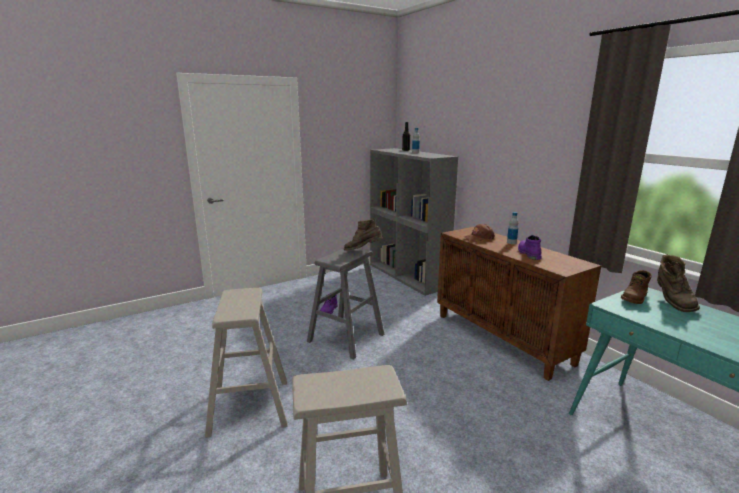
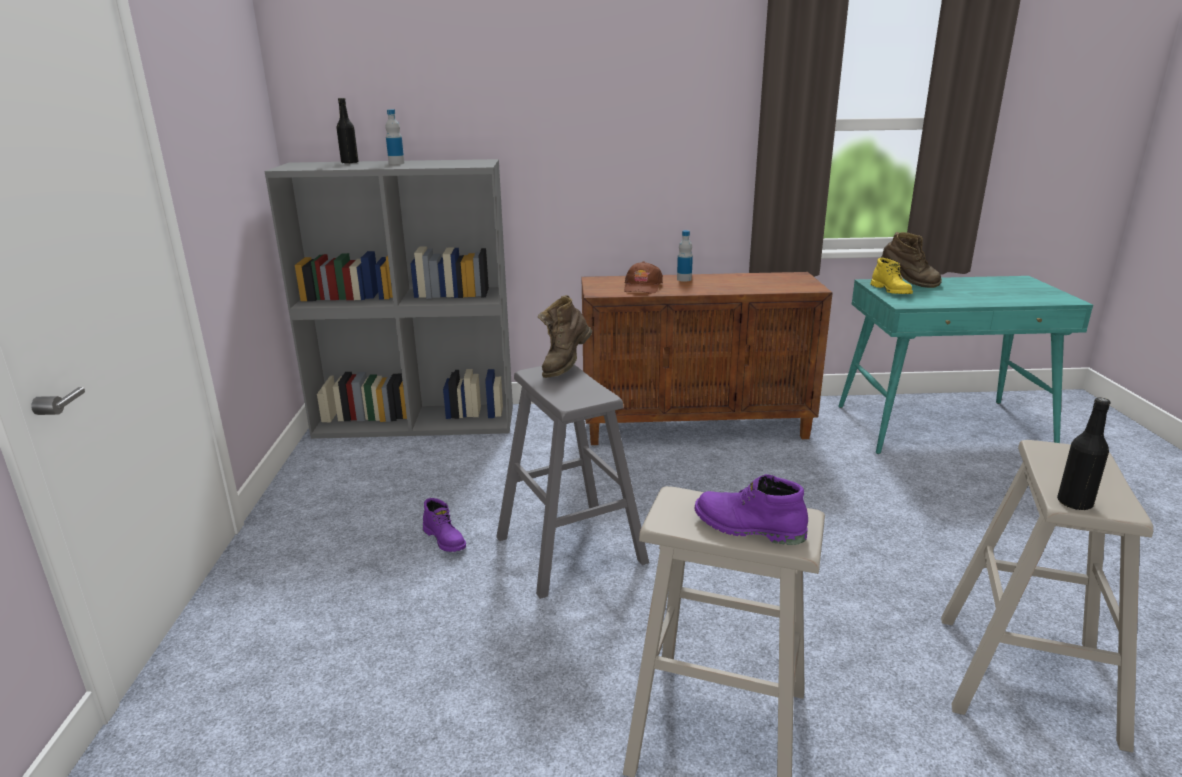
camera: 60 degrees left, 5 degrees up
(305, 382) = (1074, 503): none -> black bottle
(528, 253) = (737, 284): purple boot -> purple boot (747, 528)
(635, 298) = (891, 291): brown boot -> yellow boot

